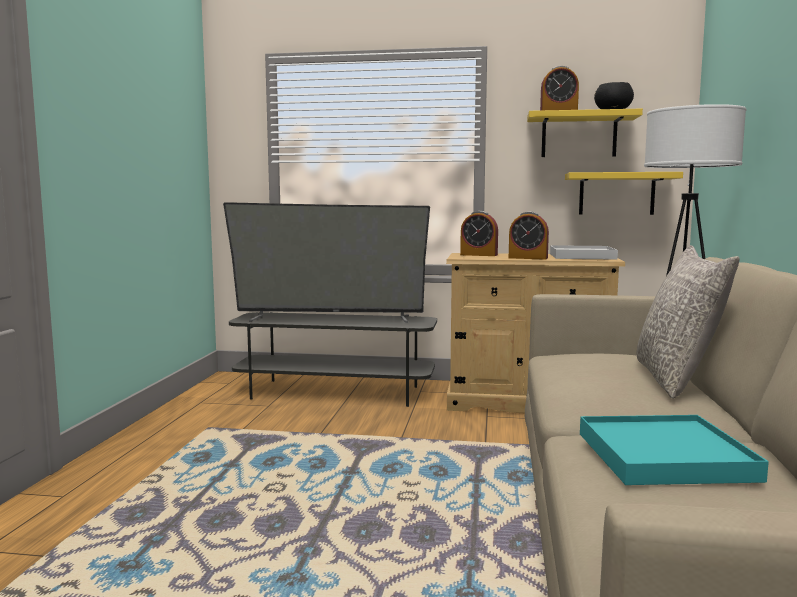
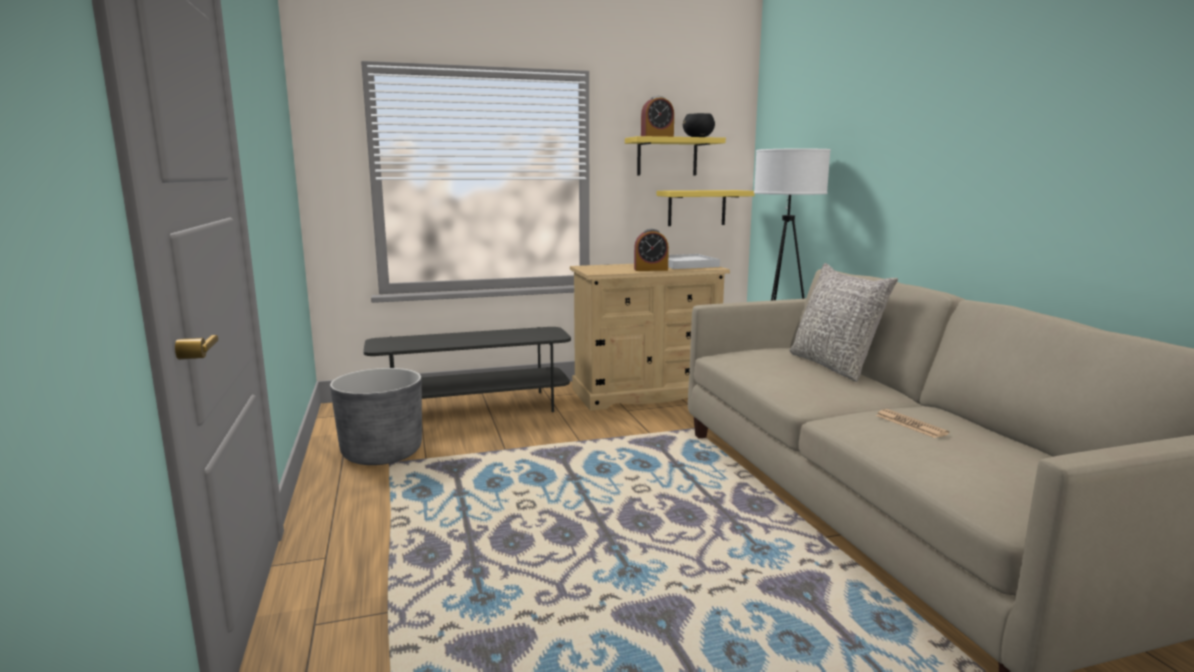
camera: 25 degrees left, 5 degrees up
(213, 418) = (382, 453): none -> grey planter
(330, 318) = (463, 337): television -> none
(479, 255) = (601, 268): alarm clock -> none
(663, 456) = (910, 424): turquoise tray -> newspaper

